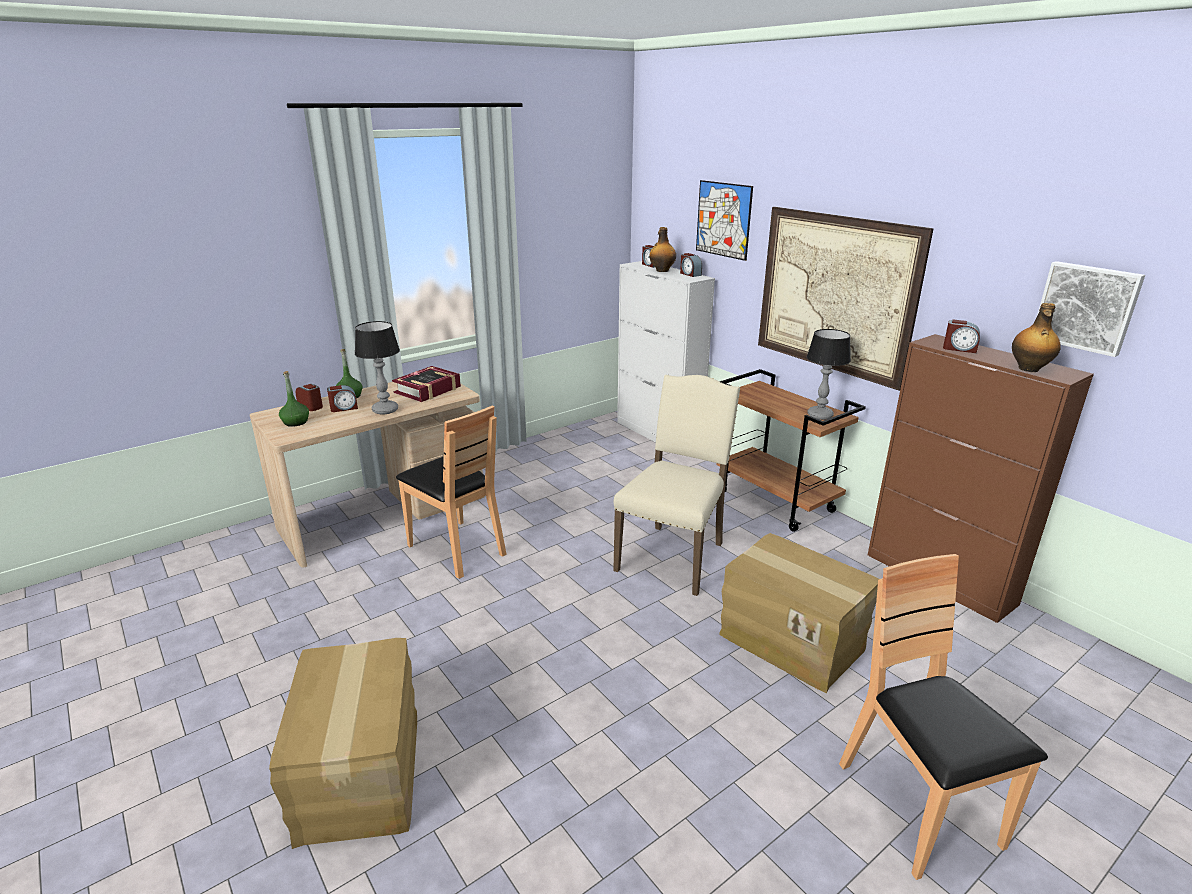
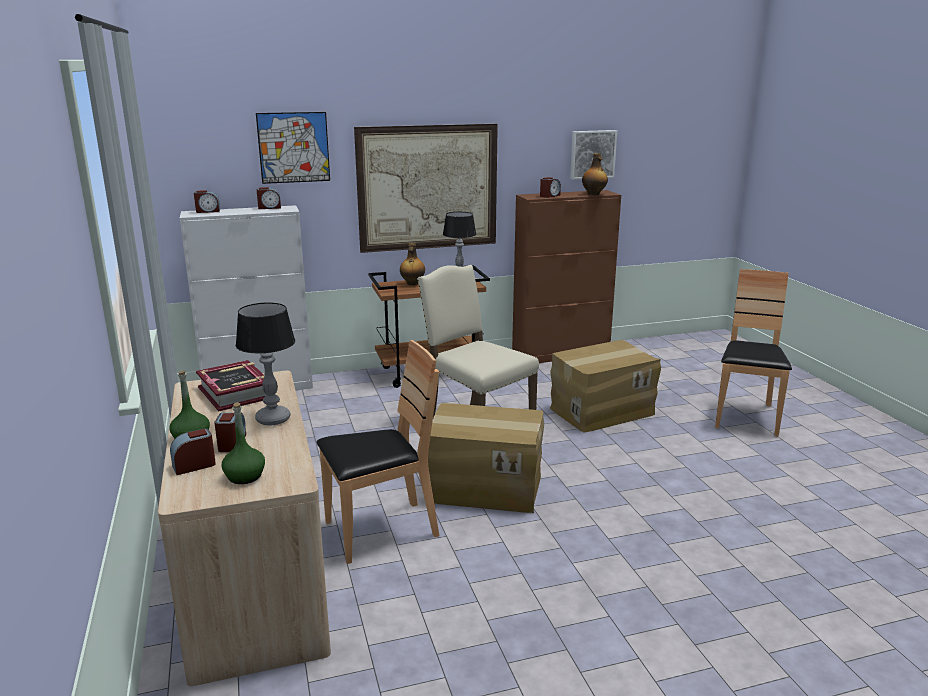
camera: 70 degrees left, 5 degrees down
(362, 772) = (700, 616): cardboard box -> cardboard box (485, 487)
(662, 270) = (238, 211): bottle -> bottle (412, 284)
(916, 807) = (745, 417): brown chair -> brown chair turned 105 degrees clockwise

